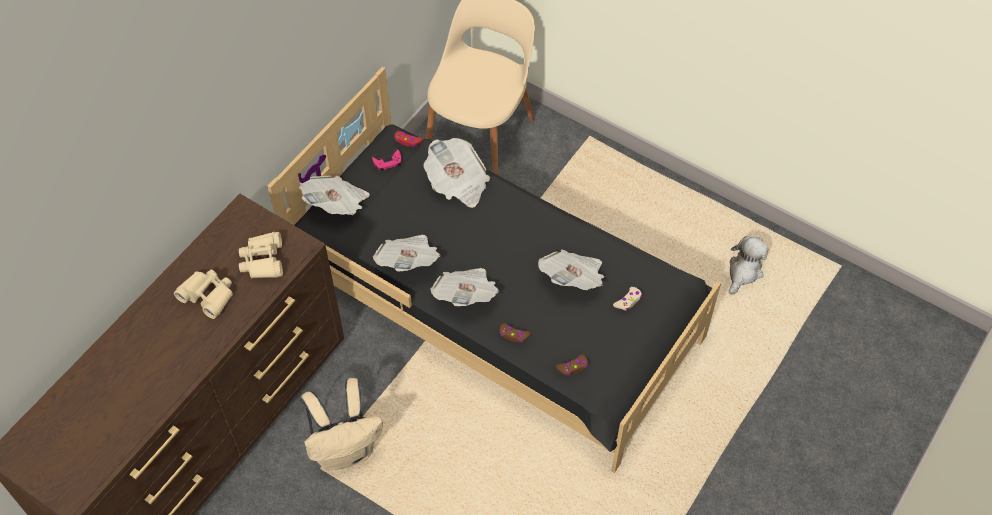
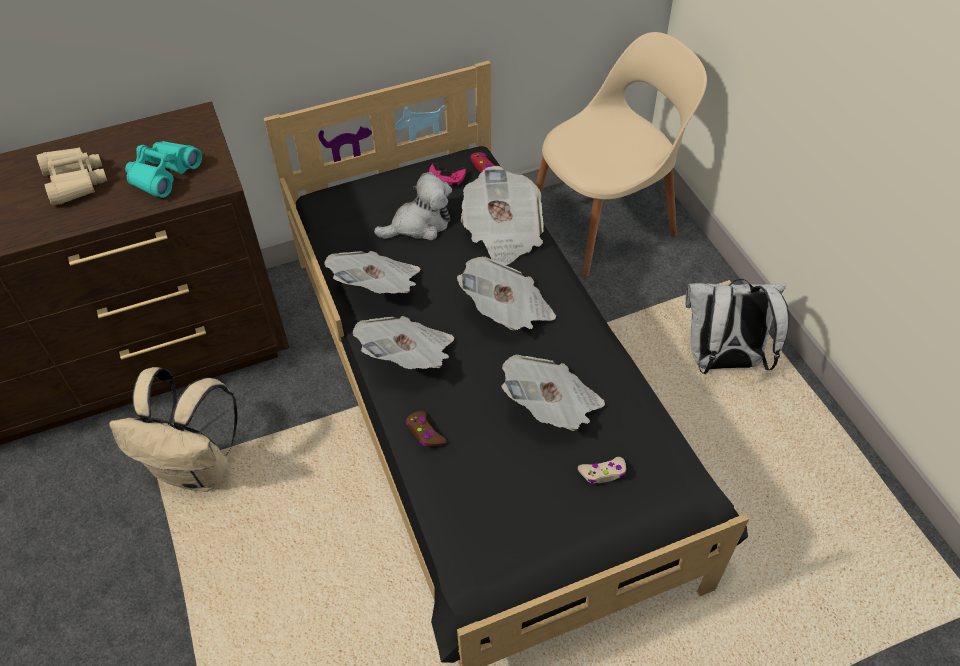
camera: 35 degrees right, 5 degrees down
(263, 260) = (163, 174): beige binoculars -> turquoise binoculars
(337, 204) = (357, 194): newspaper -> newspaper (507, 311)
(573, 367) = (465, 516): brown game controller -> none
(621, 195) = (722, 361): none -> white backpack
(744, 271) = (826, 536): plush toy -> plush toy (419, 224)

